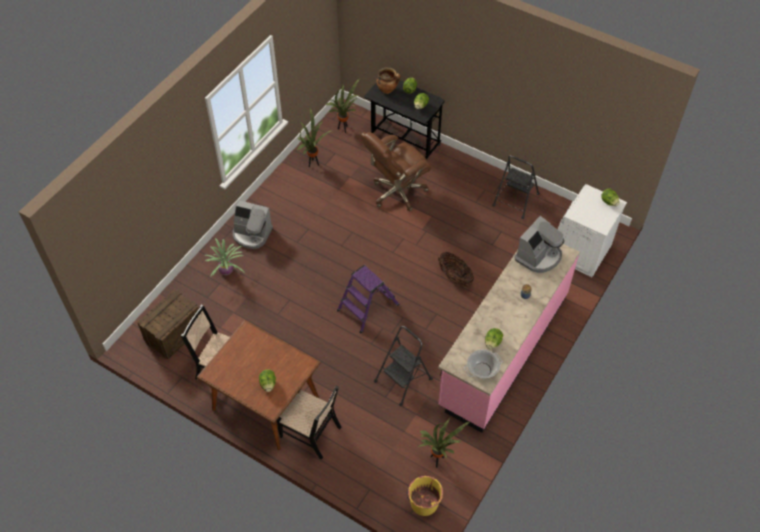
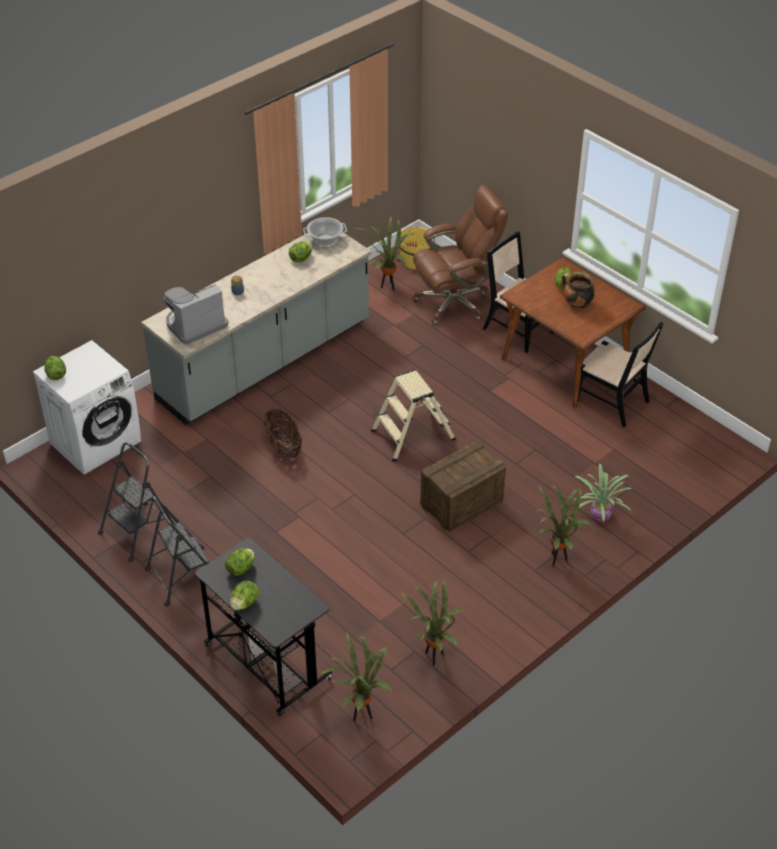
camera: 165 degrees left, 10 degrees down
(174, 334) = (675, 453): crate -> crate (461, 504)
(252, 234) = (556, 560): coffee machine -> potted plant
(368, 307) = (413, 435): purple step ladder -> beige step ladder
(387, 90) = (283, 611): cooking pot -> cooking pot (576, 305)
(396, 193) = (315, 578): brown office chair -> brown office chair (455, 304)
(404, 378) = (395, 357): black step ladder -> black step ladder (182, 576)
(503, 350) = (265, 362): pink counter -> grey counter

